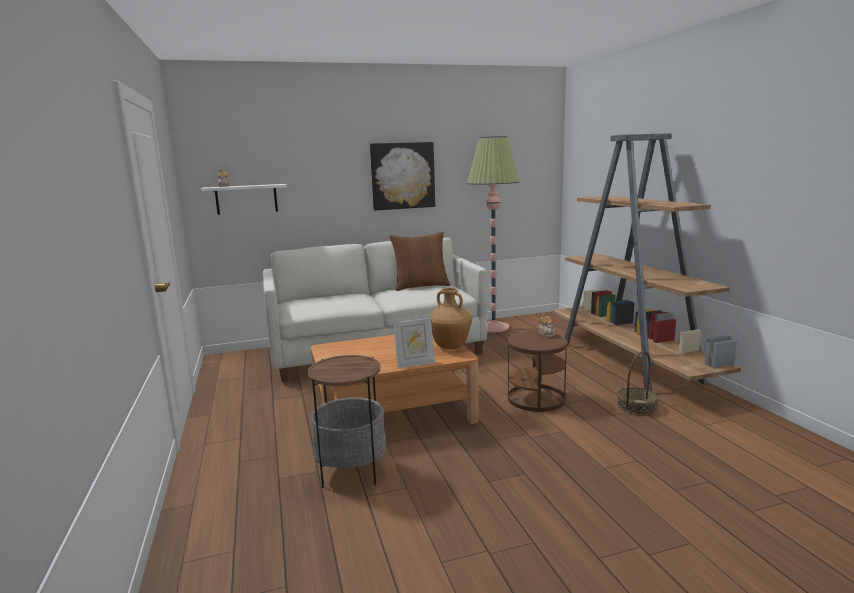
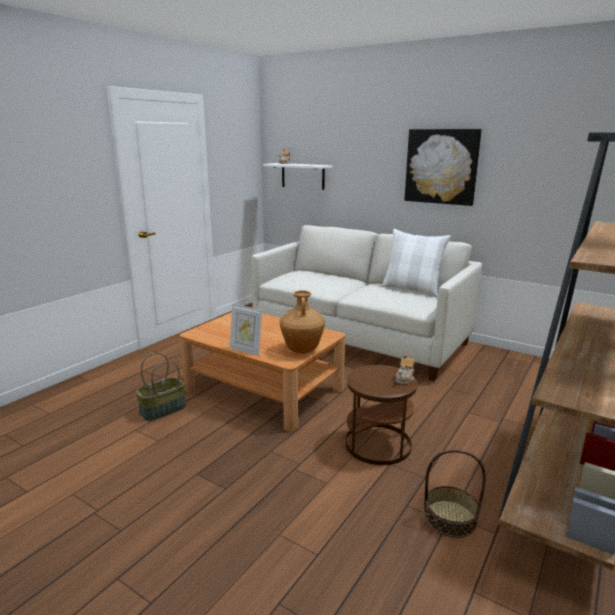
camera: 50 degrees right, 5 degrees up
(352, 471) = (163, 410): side table -> basket
(421, 286) = (412, 289): brown pillow -> white pillow
(493, 327) = (508, 363): floor lamp -> none

